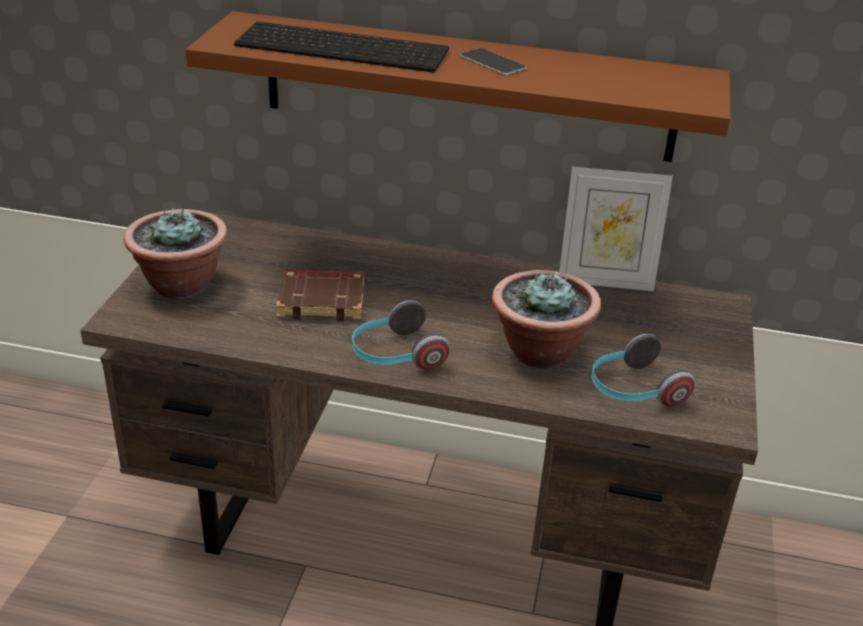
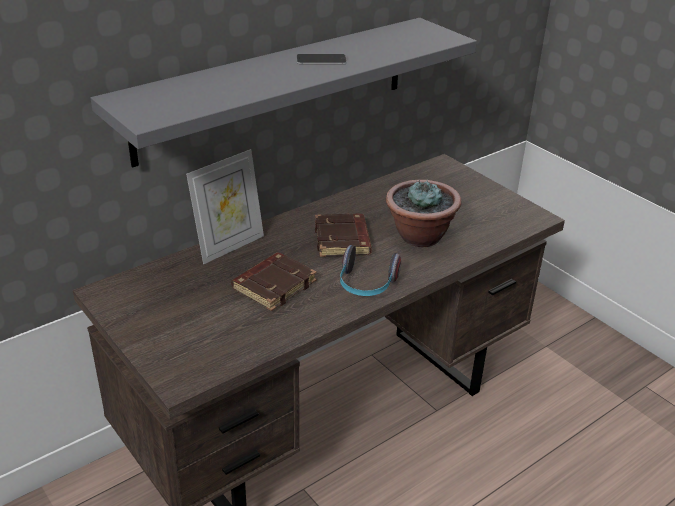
camera: 50 degrees left, 0 degrees up
(181, 284) = (173, 335): potted plant -> none
(345, 47) = (227, 87): keyboard -> none
(457, 306) = (343, 240): none -> brown book
(467, 87) = (276, 88): brown shelf -> grey shelf
(605, 281) = (380, 183): picture frame -> picture frame (229, 246)
(633, 390) = (484, 227): headphones -> none

